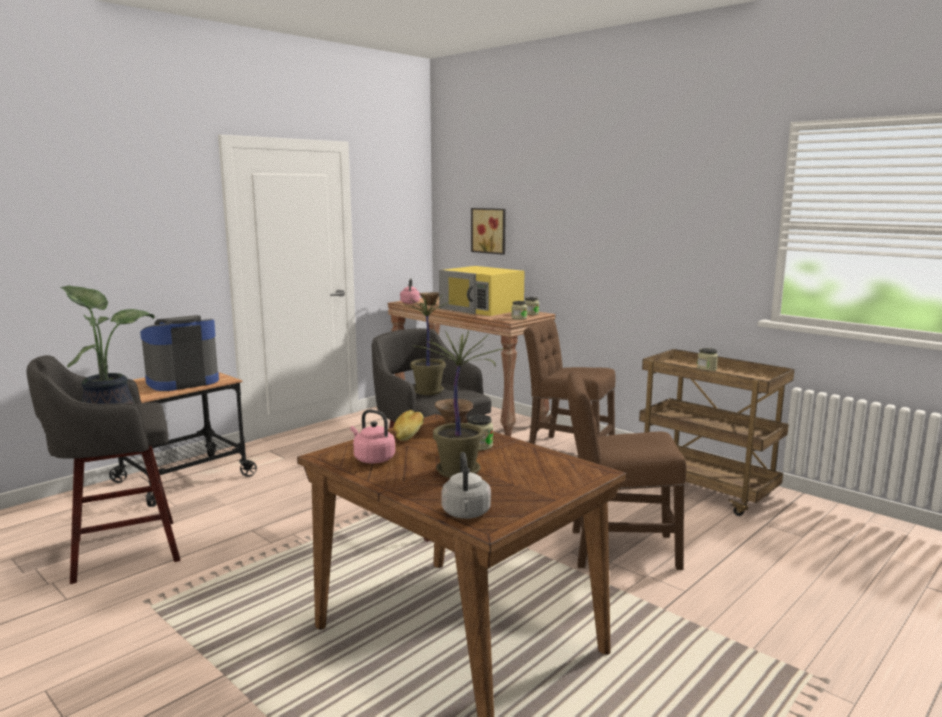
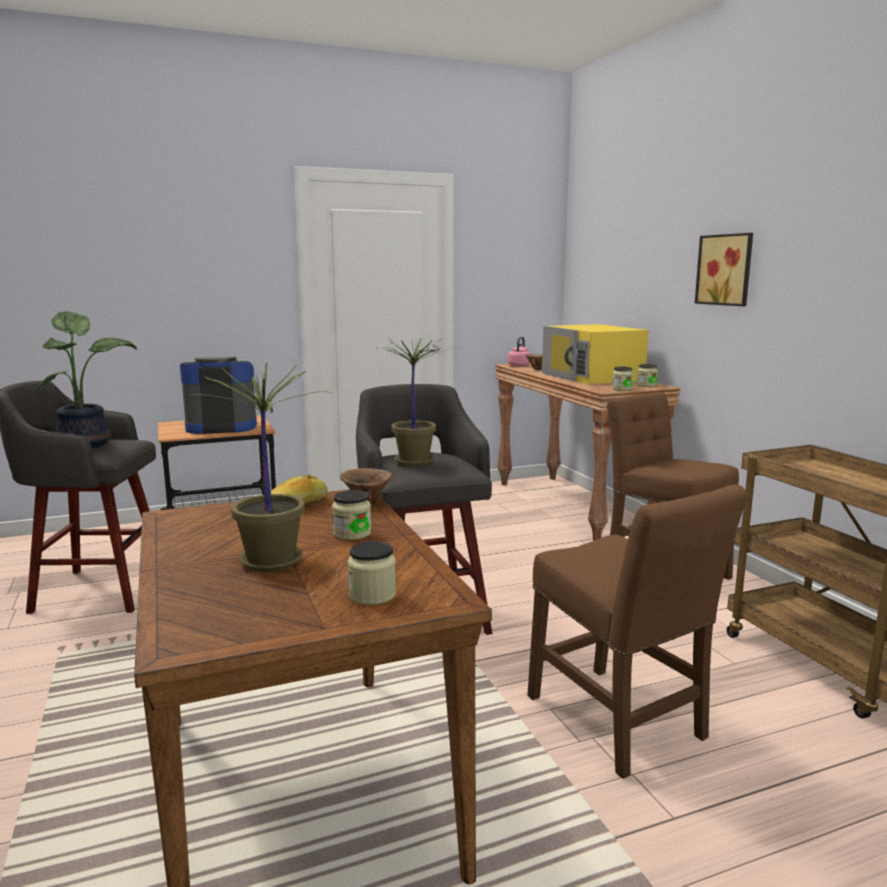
camera: 25 degrees right, 0 degrees up
(372, 459) = (207, 528): pink kettle -> none
(466, 514) = (181, 621): grey kettle -> none
(490, 230) = (618, 280): picture -> picture (726, 270)
(617, 549) = (619, 722): brown chair -> brown chair turned 150 degrees counterclockwise
(706, 369) = (846, 479): jar -> jar (372, 595)

